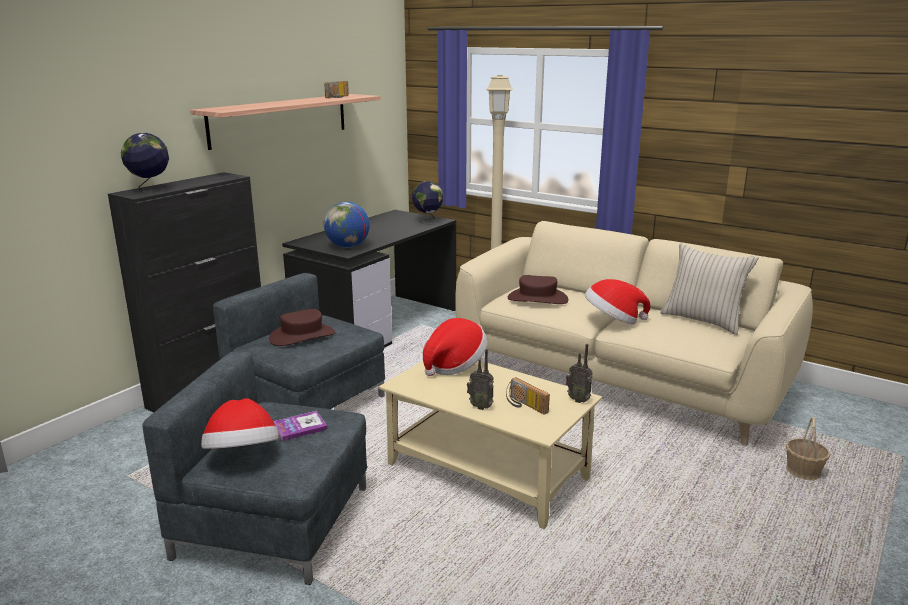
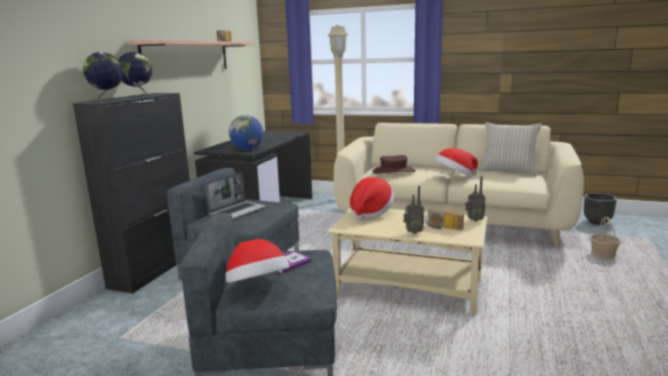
camera: 15 degrees left, 5 degrees down
(302, 336) = (238, 211): brown hat -> laptop
(427, 221) = (290, 133): globe -> globe (138, 96)
(844, 413) = (597, 222): none -> black planter

